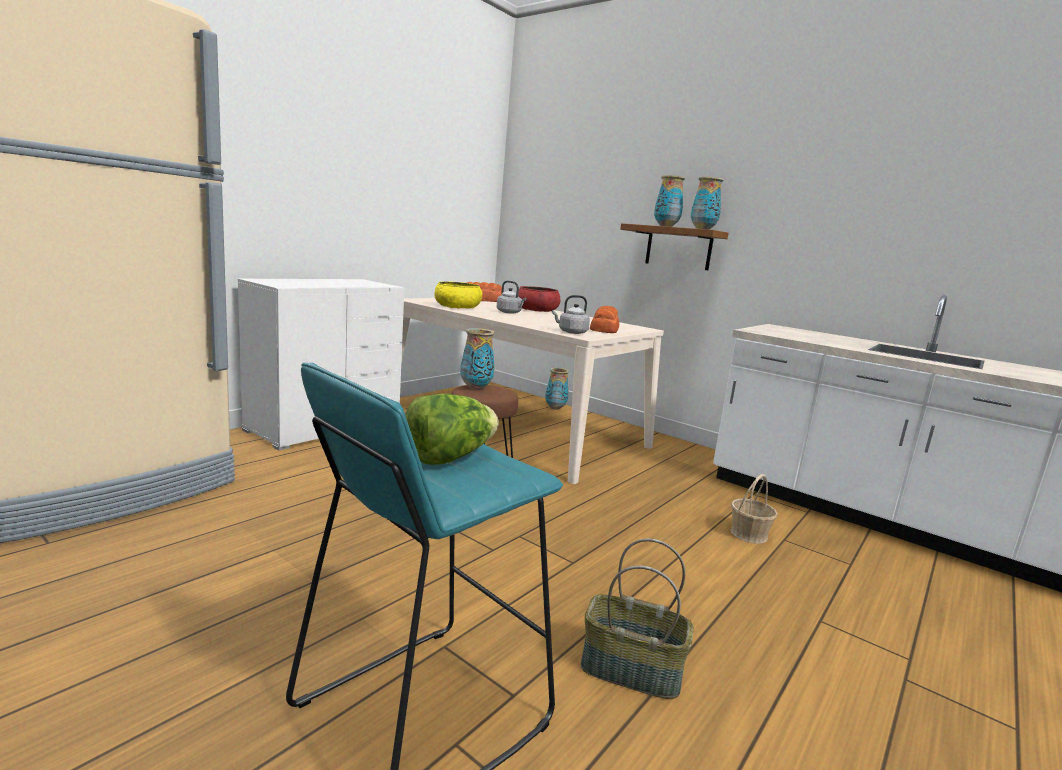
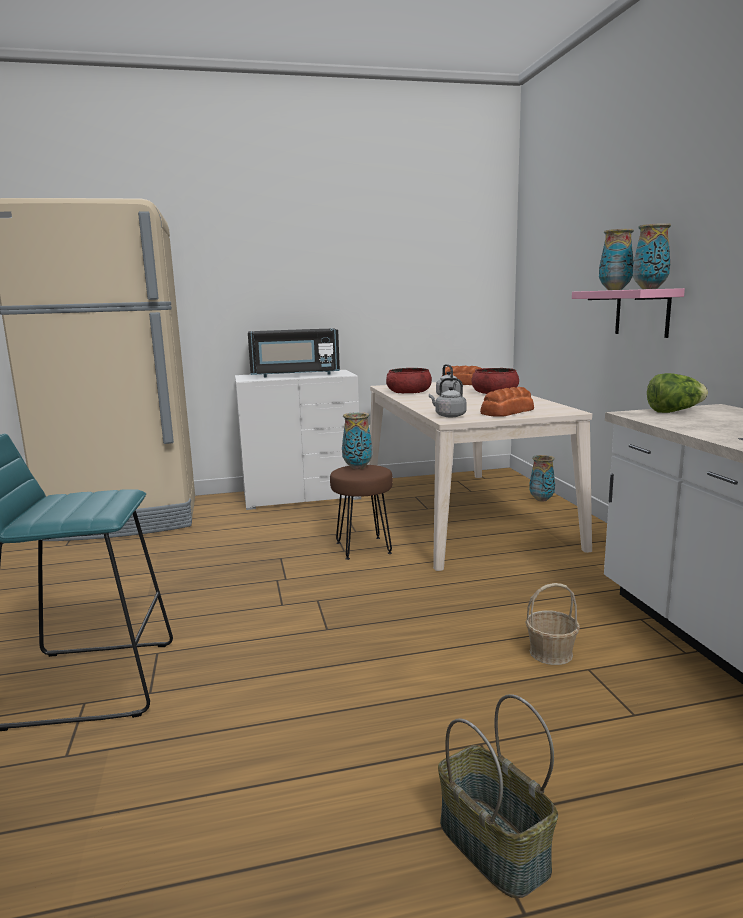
camera: 40 degrees right, 0 degrees up
(324, 282) = (295, 374): none -> black microwave
(449, 457) = (84, 501): lettuce -> lettuce (674, 411)
(457, 307) = (409, 392): yellow bowl -> red bowl
(629, 671) = (241, 709): basket -> basket (491, 846)
(678, 248) = (642, 312): brown shelf -> pink shelf

